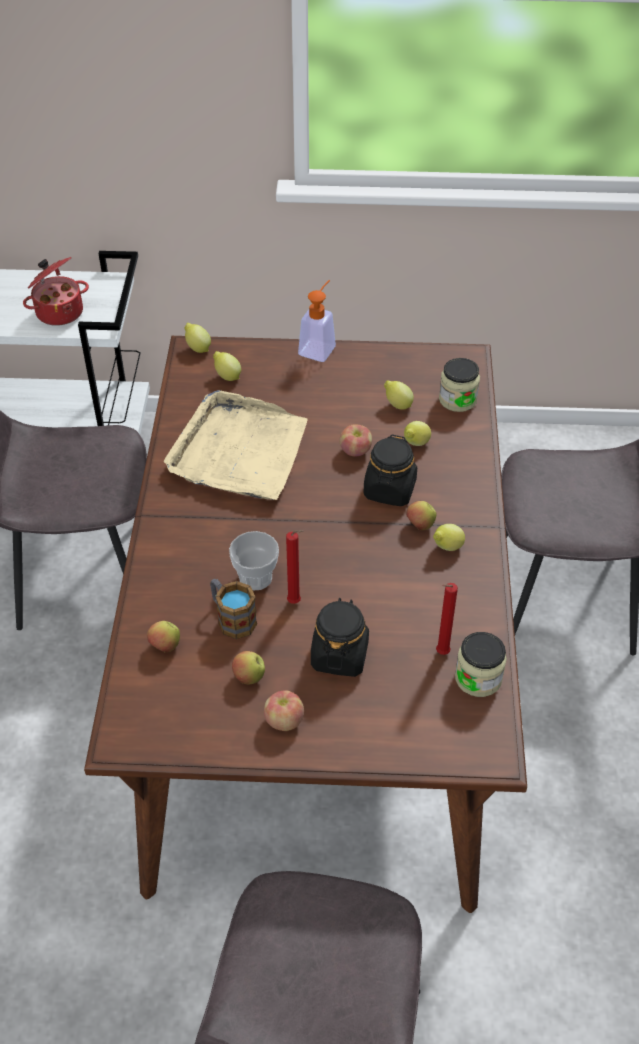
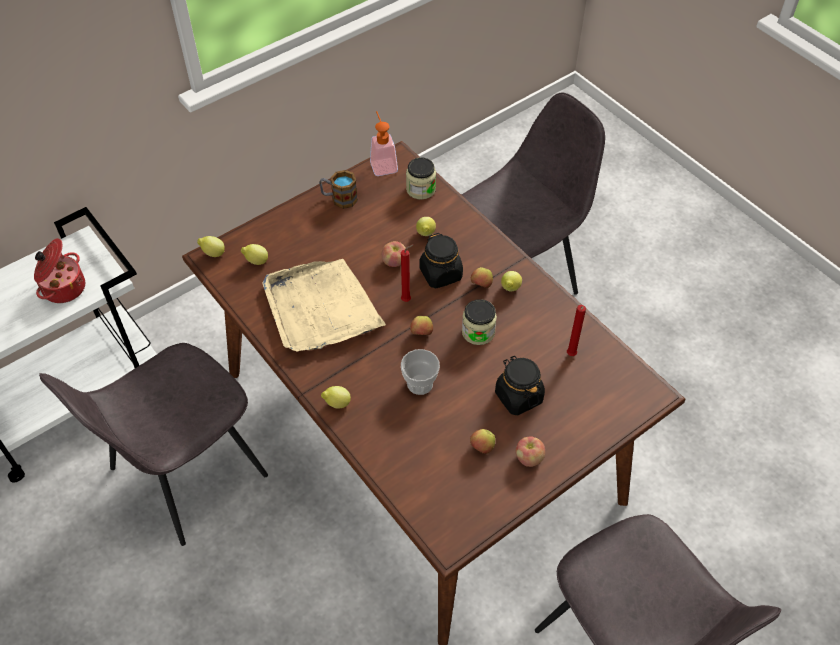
camera: 40 degrees left, 5 degrees up
(165, 646) = (412, 466): apple -> apple (421, 333)
(232, 618) = (433, 419): mug -> mug (339, 199)
(296, 602) = (460, 382): red candle -> red candle (407, 300)
(319, 347) = (297, 204): soap dispenser -> soap dispenser (382, 163)
(397, 405) = (388, 215): lemon -> lemon (336, 404)
(478, 678) = (604, 355): jar -> jar (478, 332)

